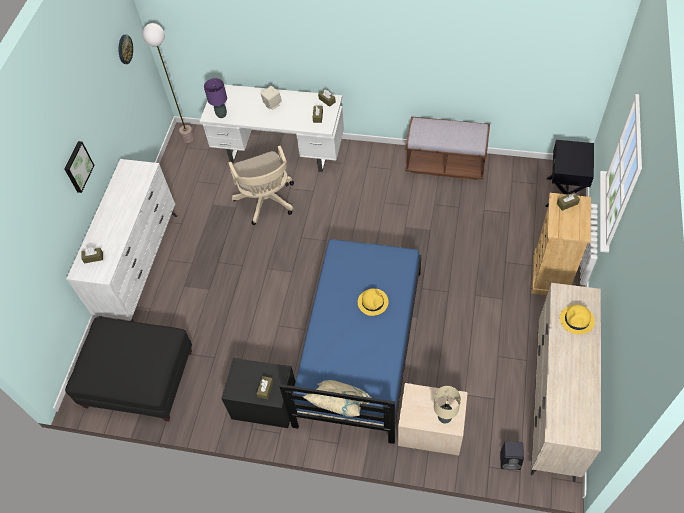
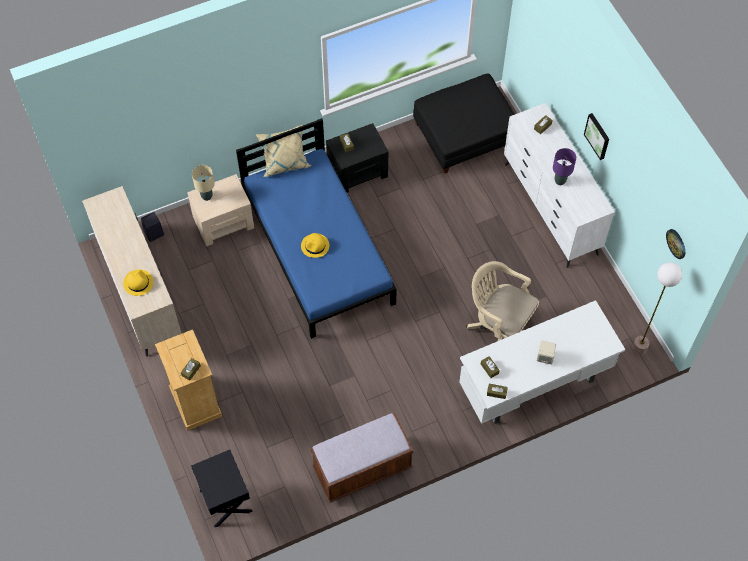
camera: 140 degrees right, 5 degrees up
(221, 114) = (582, 318): purple table lamp -> purple table lamp (560, 181)

